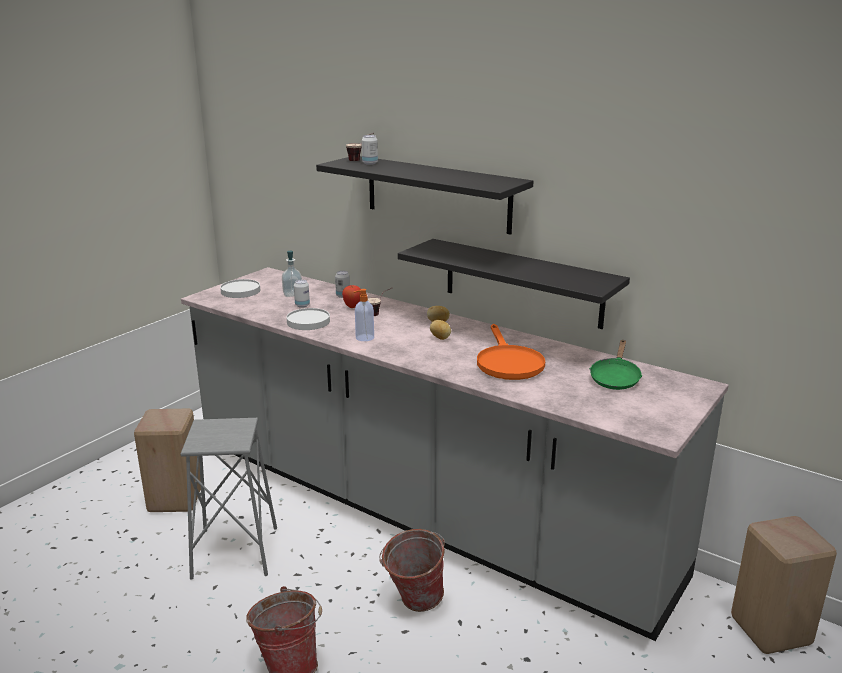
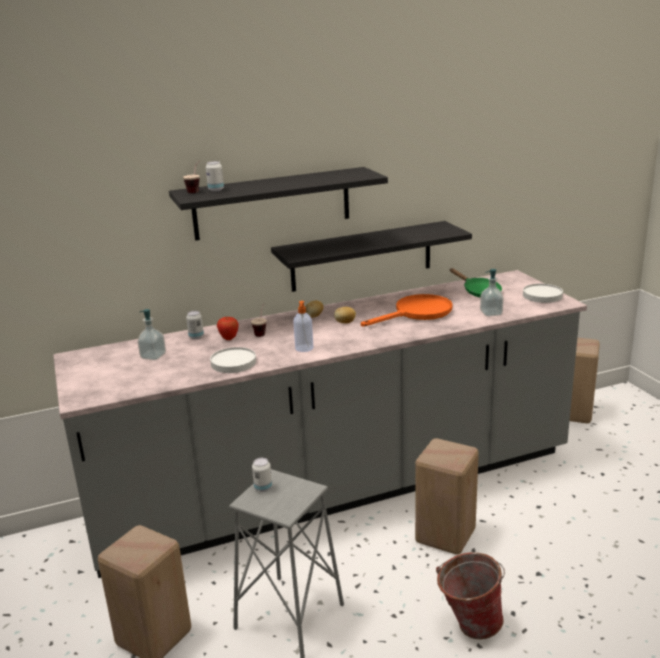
camera: 55 degrees left, 0 degrees up
(240, 291) = (99, 378): white plate -> white plate (542, 295)
(302, 305) = (189, 357): can -> can (263, 488)
(413, 602) = (444, 534): bucket -> beige stool
(507, 362) = (417, 313): orange frying pan -> orange frying pan turned 60 degrees counterclockwise
(561, 398) = (491, 313): none -> soap dispenser

